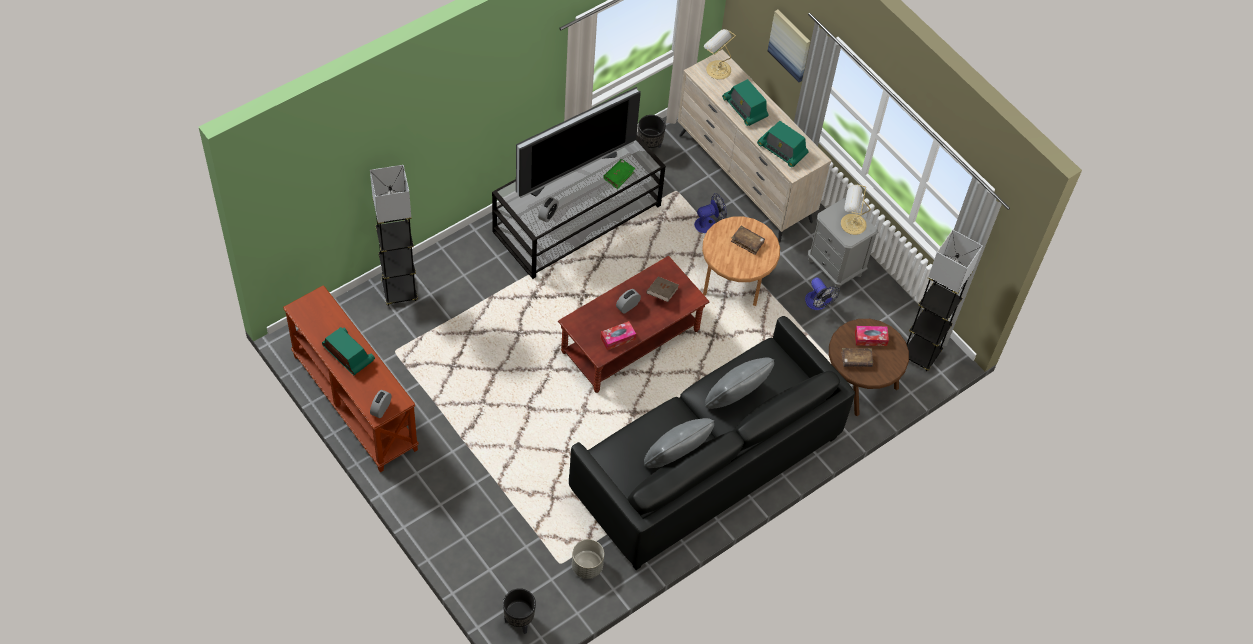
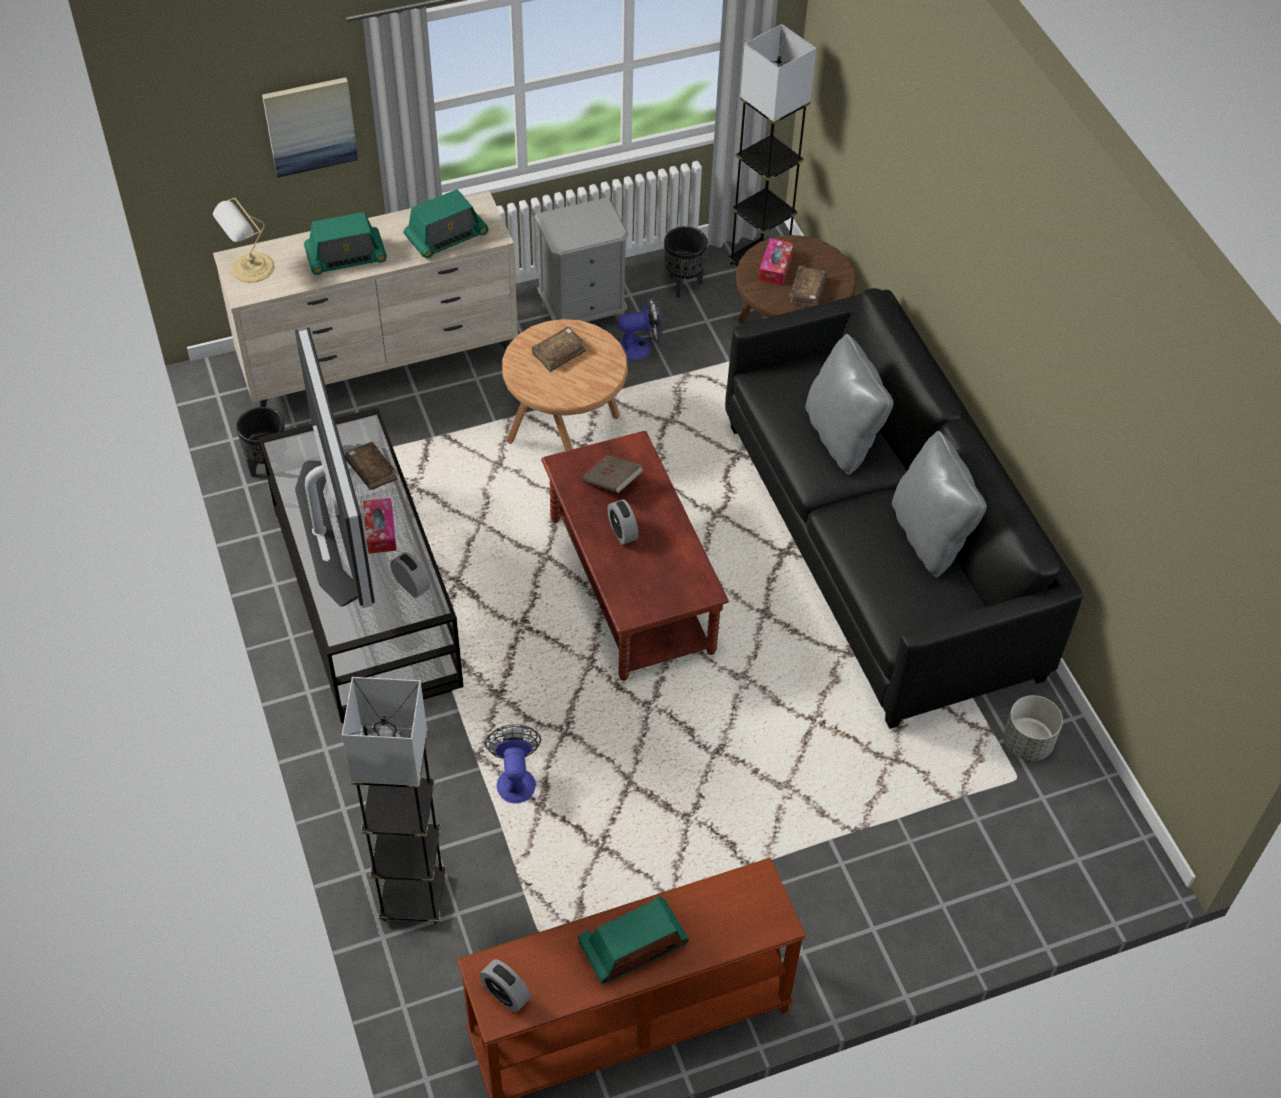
camera: 70 degrees left, 5 degrees down
(381, 409) = (768, 914): alarm clock -> alarm clock (505, 994)
(518, 621) = (1112, 861): black planter -> black planter (683, 285)
(618, 176) = (371, 471): green book -> brown book
(618, 338) = (680, 560): tissue box -> tissue box (380, 531)
(709, 223) = (447, 431): fan -> fan (515, 779)
(851, 224) = (587, 220): table lamp -> none

